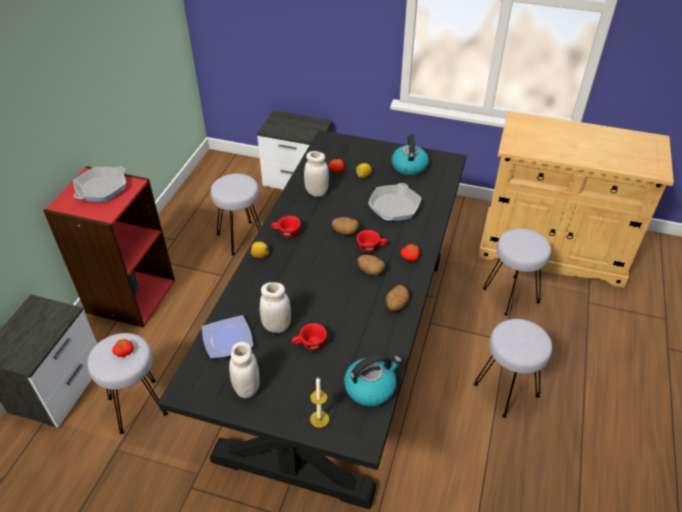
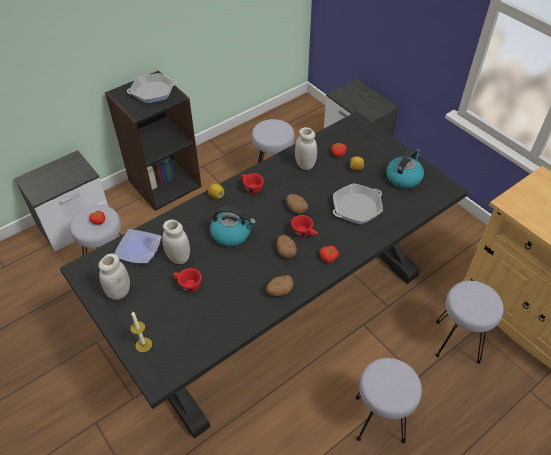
camera: 35 degrees right, 5 degrees up
(130, 296) = (164, 183): red bookcase -> black bookcase
(370, 387) = (199, 344): kettle -> kettle (231, 234)

